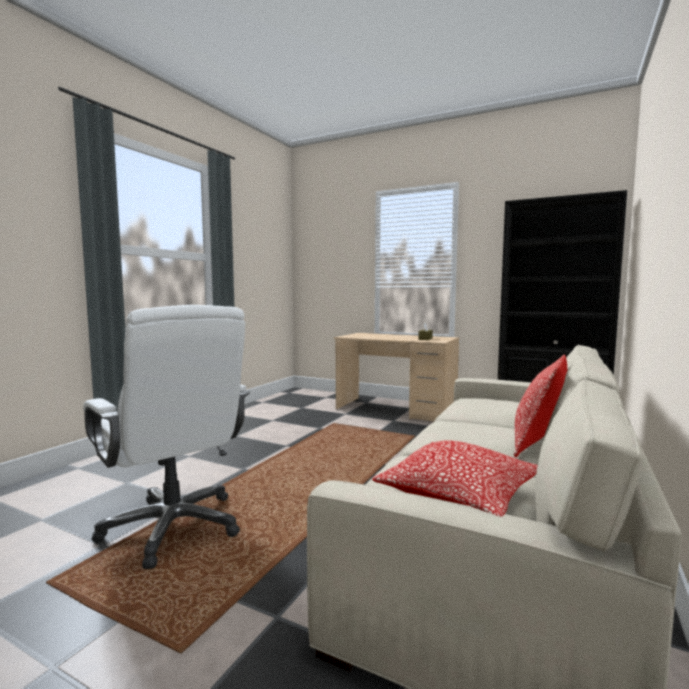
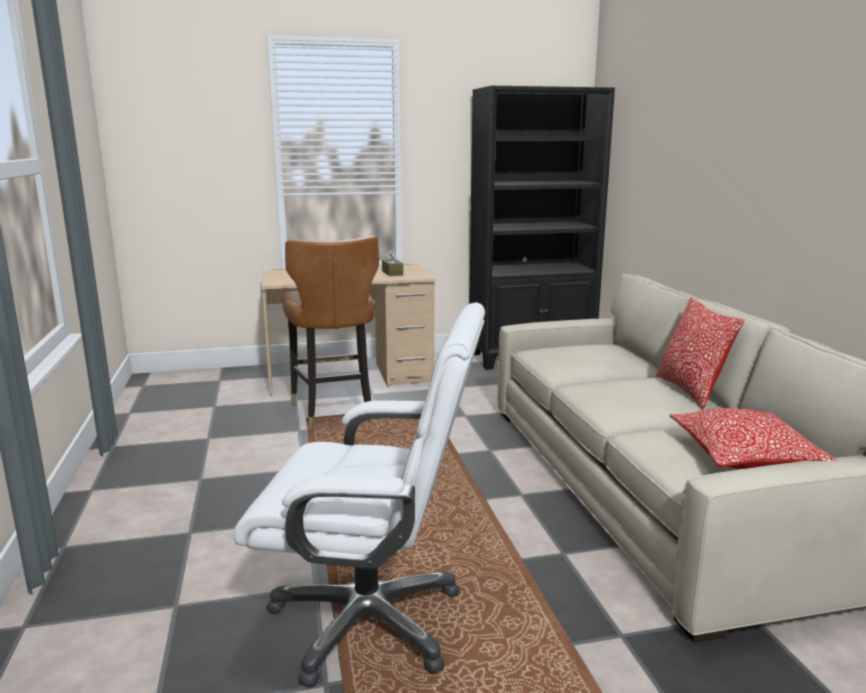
camera: 40 degrees left, 10 degrees up
(354, 424) = (334, 412): none -> brown chair

